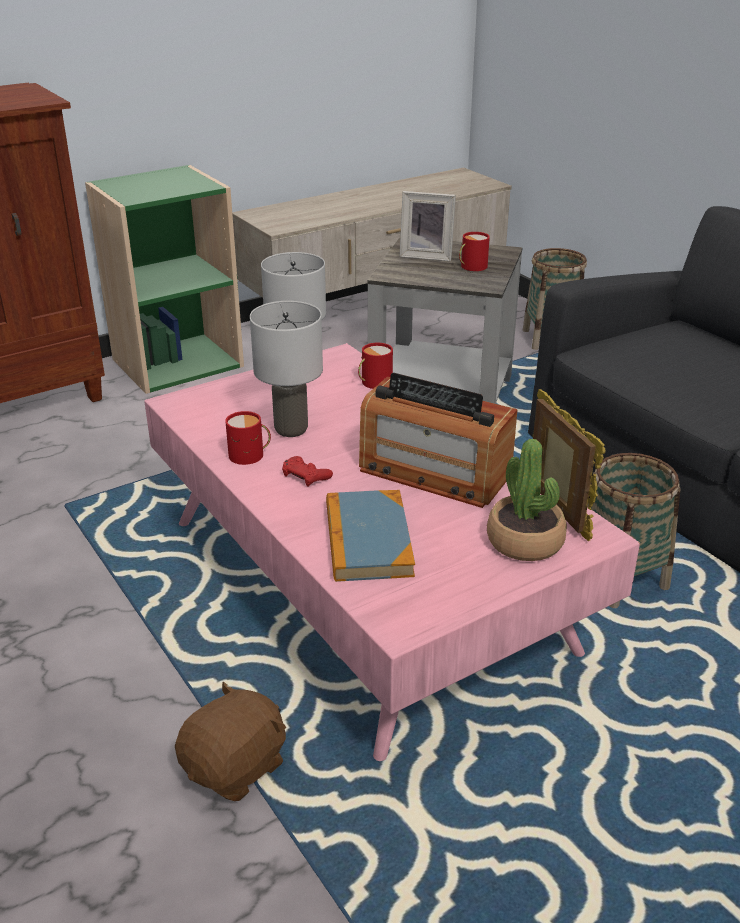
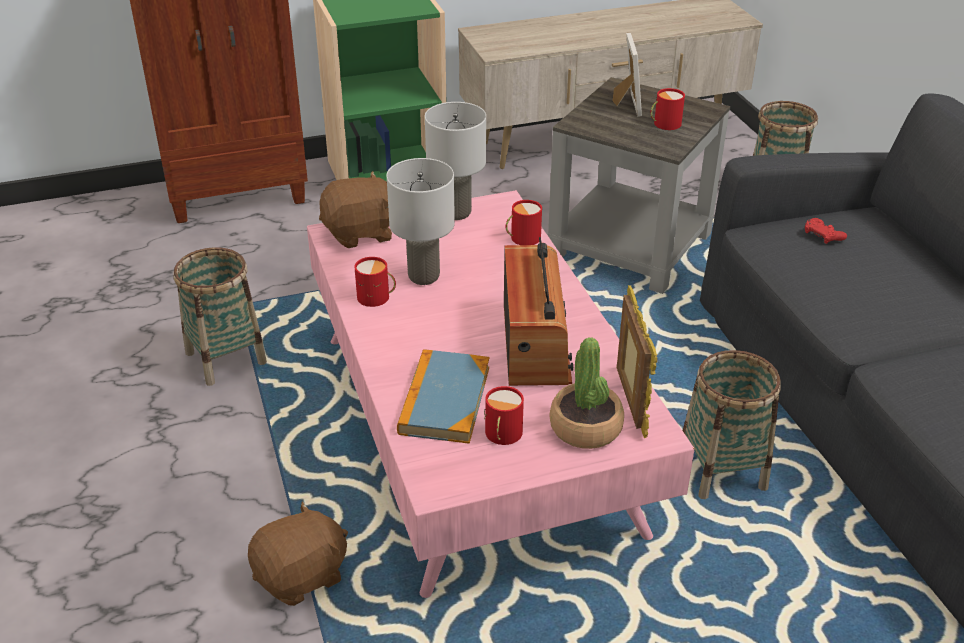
camera: 15 degrees right, 5 degrees up
(68, 558) = (226, 358): none -> basket
(207, 399) = (362, 233): none -> brown plush toy
(306, 476) = (417, 327): red game controller -> red game controller (823, 235)
(427, 255) = (625, 104): picture frame -> picture frame turned 120 degrees counterclockwise
(434, 472) = (535, 343): radio -> radio turned 135 degrees counterclockwise
(444, 562) = (502, 434): none -> red mug

